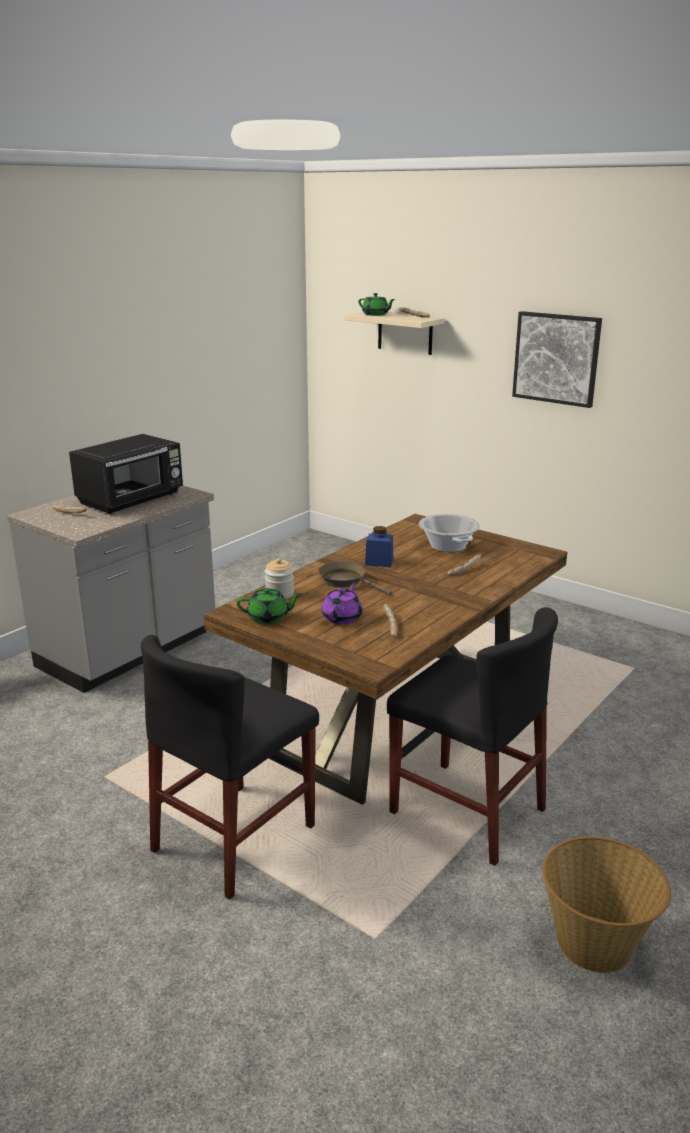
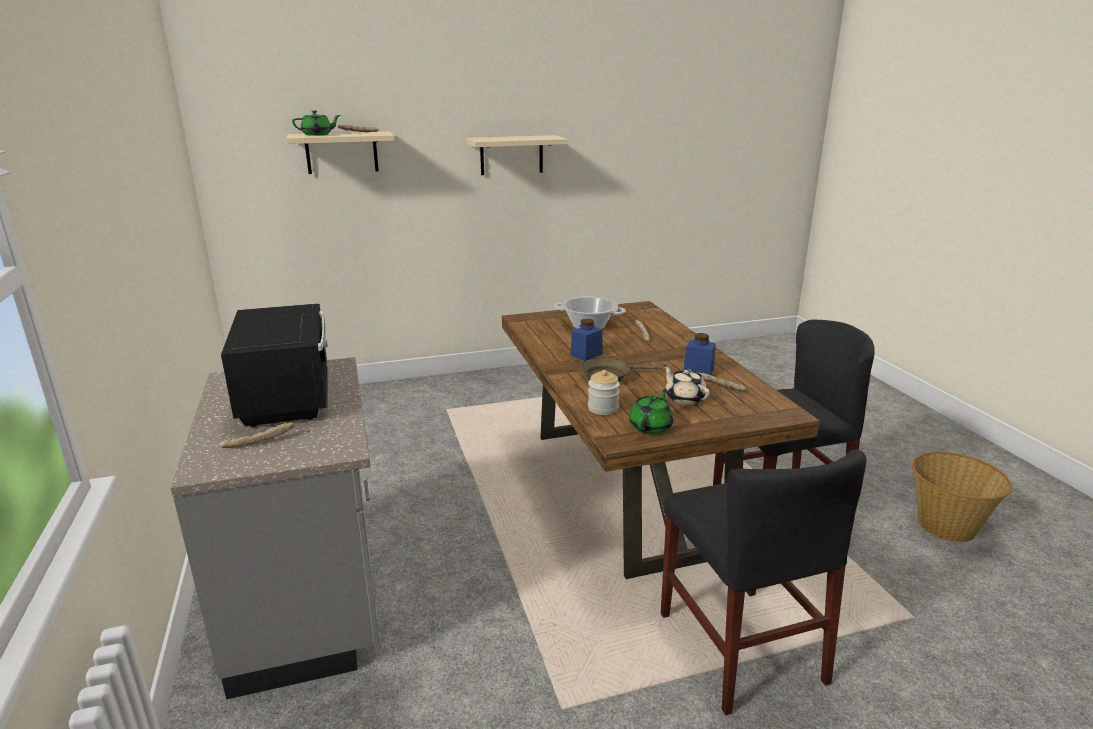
camera: 55 degrees left, 0 degrees up
(342, 617) = (684, 398): purple teapot -> beige teapot
(414, 610) = (698, 371): none -> blue jar
(556, 358) = (511, 155): picture -> beige shelf

